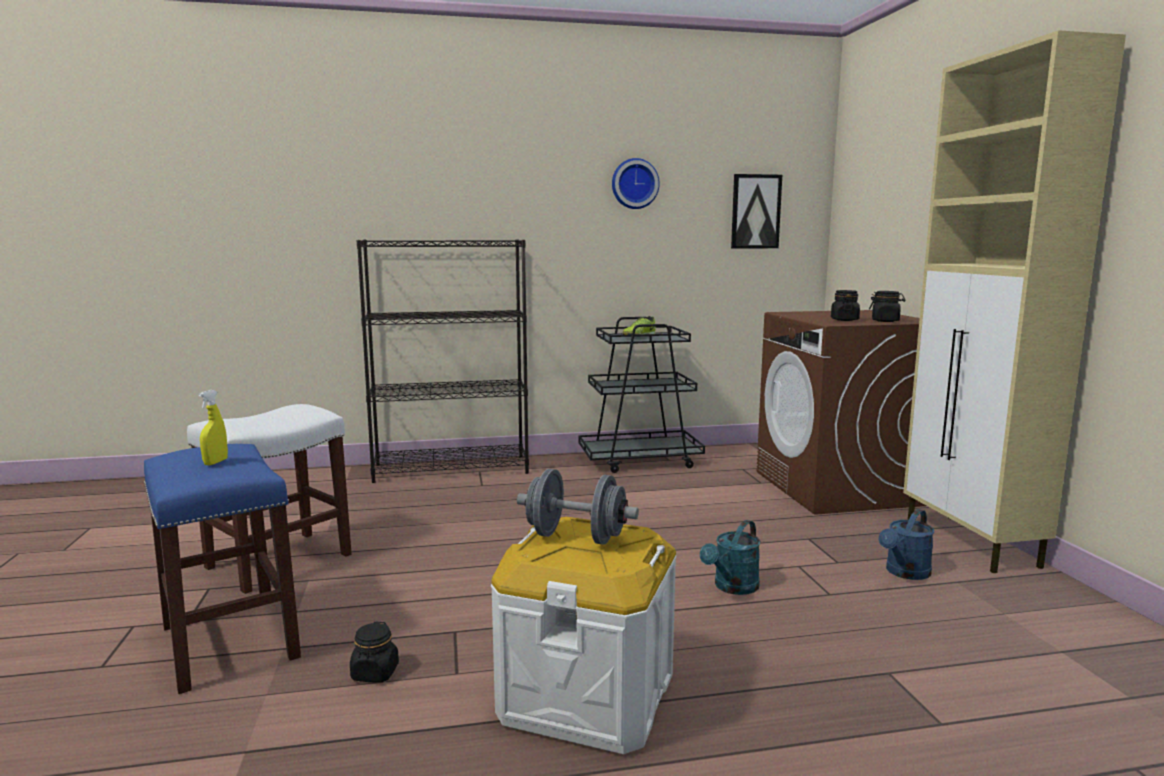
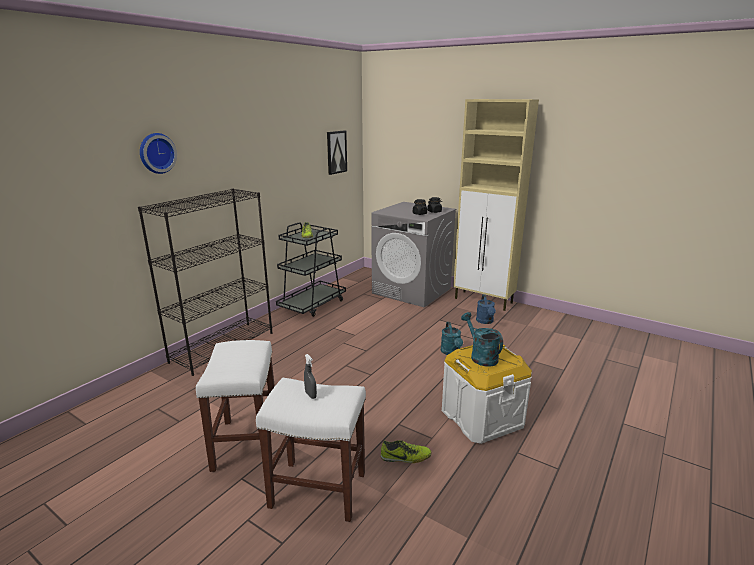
camera: 45 degrees left, 10 degrees up
(215, 462) = (310, 395): yellow spray bottle -> grey spray bottle
(228, 641) = (316, 490): blue stool -> white stool
(375, 673) = (405, 458): black jar -> shoe
(576, 537) = (480, 356): grey dumbbell -> turquoise watering can
(634, 184) = (285, 143): wall clock -> wall clock (156, 153)
(837, 488) = (412, 291): brown washing machine -> grey washing machine

